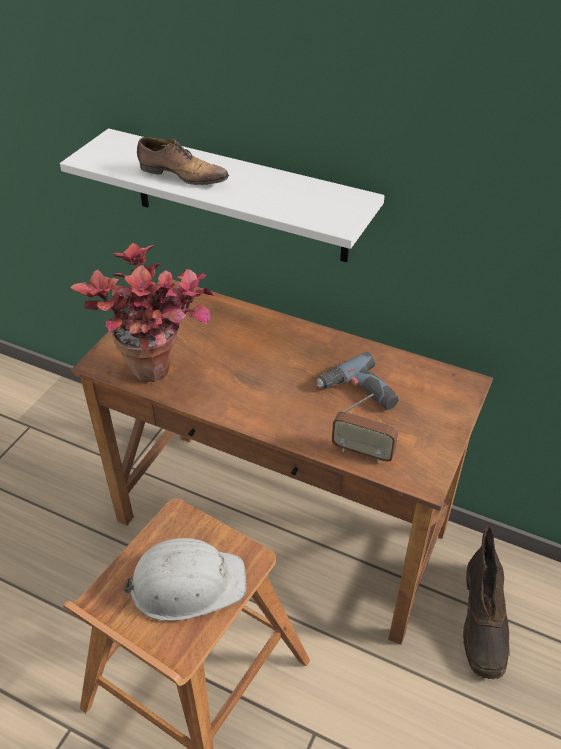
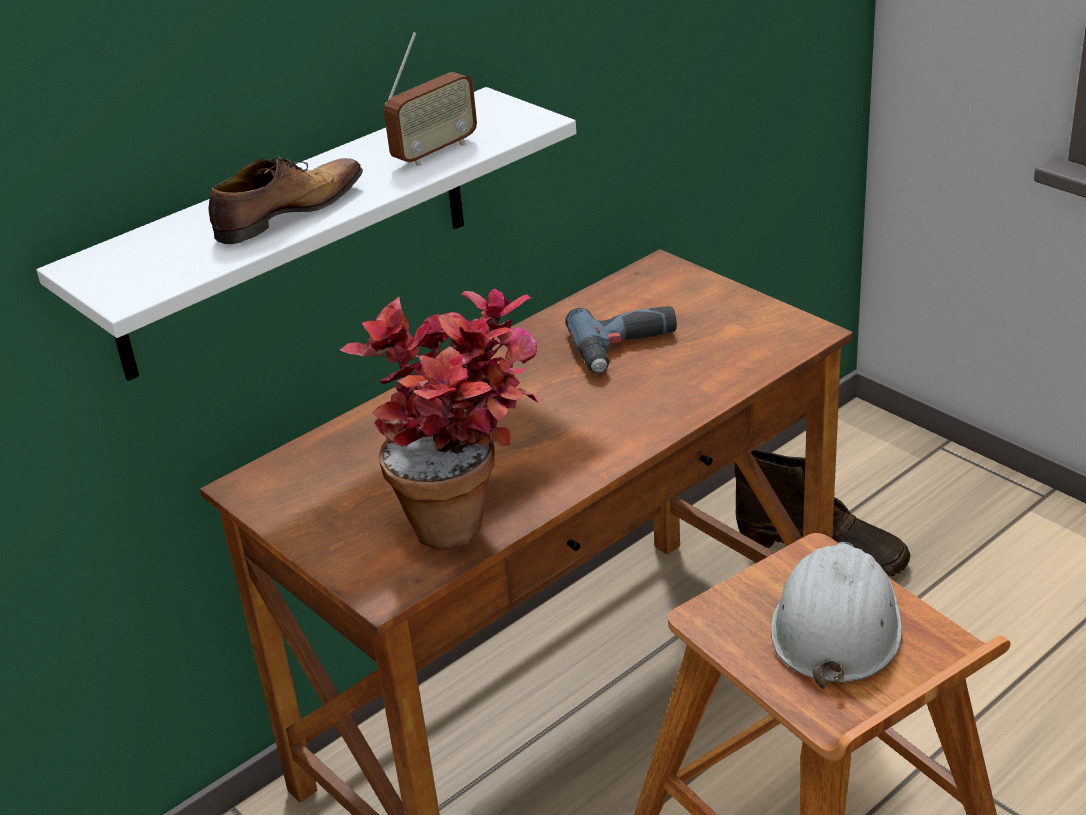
camera: 65 degrees left, 10 degrees down
(362, 451) = (737, 367): radio -> radio (434, 152)

